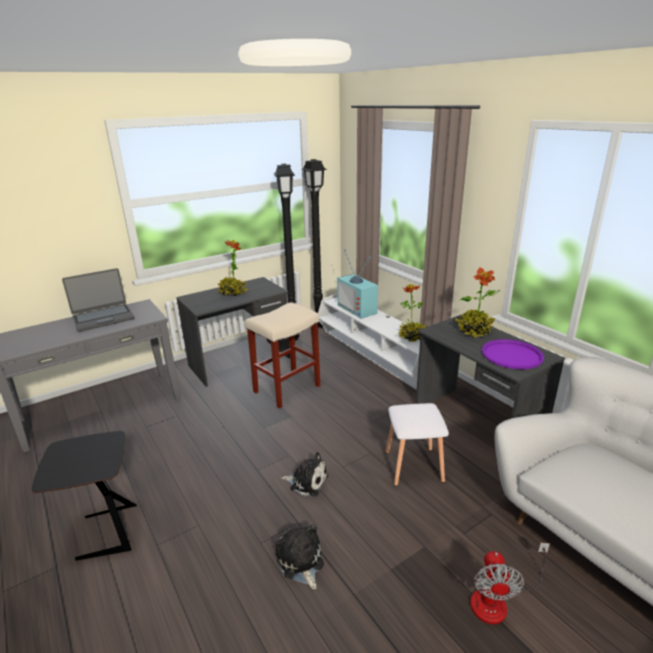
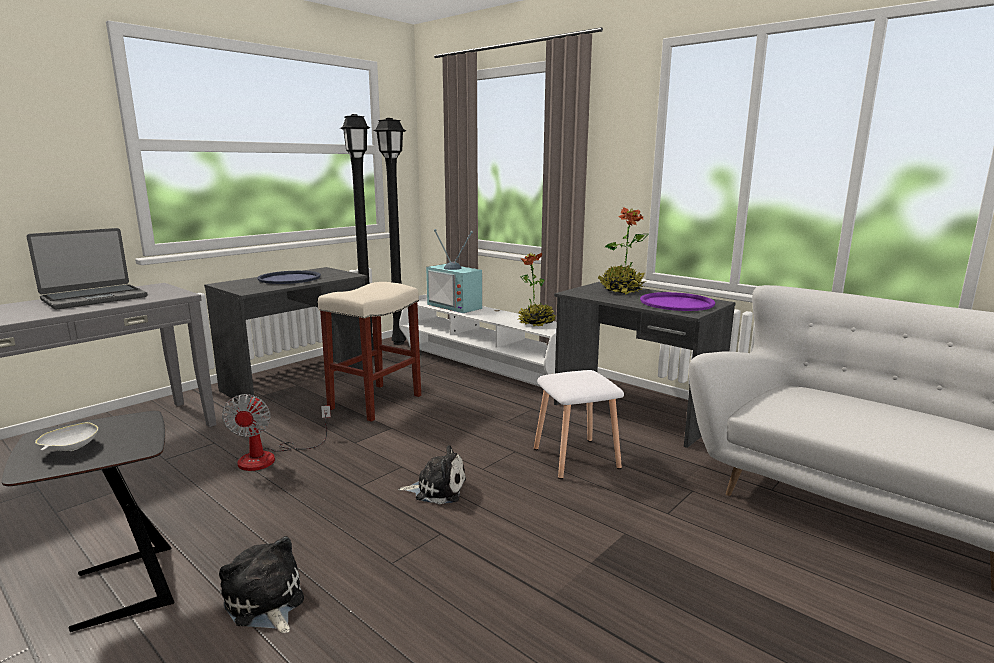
camera: 15 degrees left, 10 degrees down
(70, 464) = (70, 449): none -> white bowl
(233, 293) = (289, 278): potted plant -> blue tray
(300, 562) = (460, 575): plush toy -> plush toy (265, 603)
(498, 600) = (740, 571): fan -> fan (270, 457)

